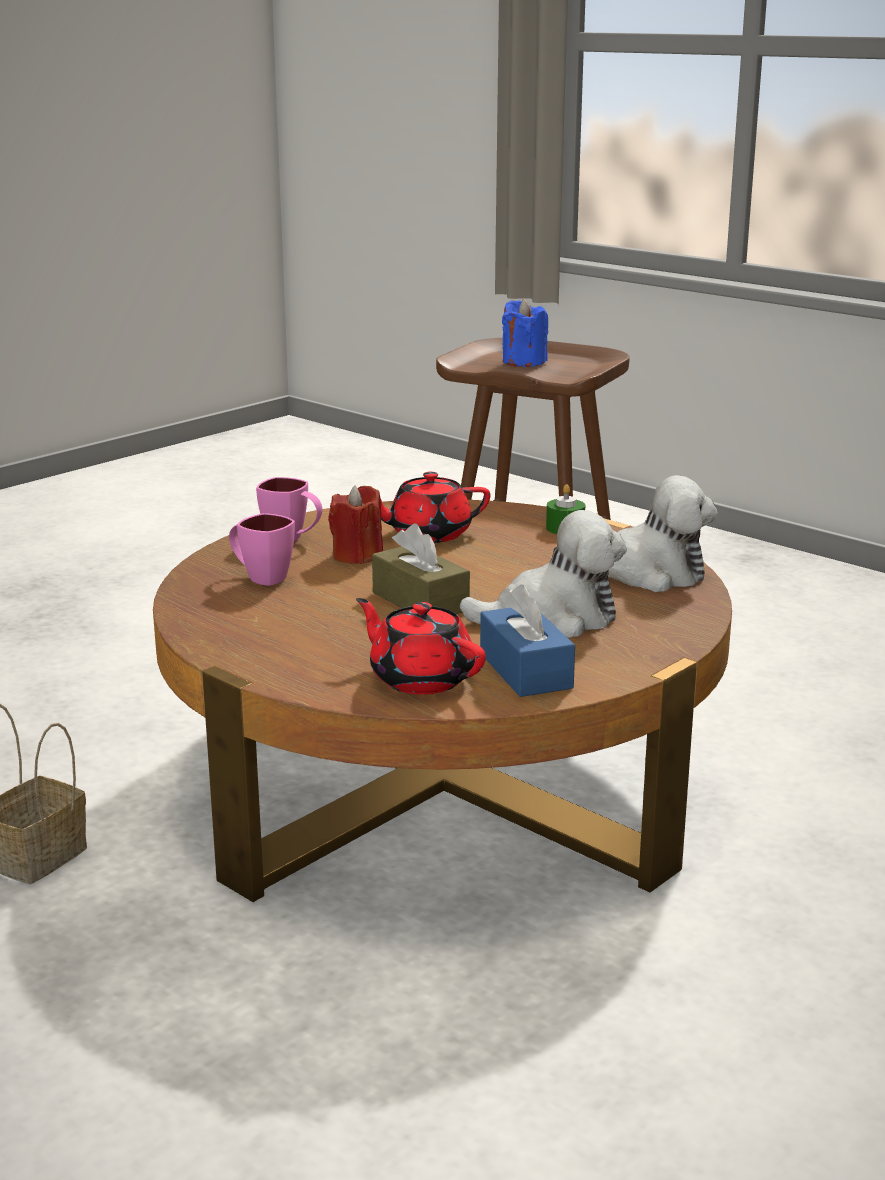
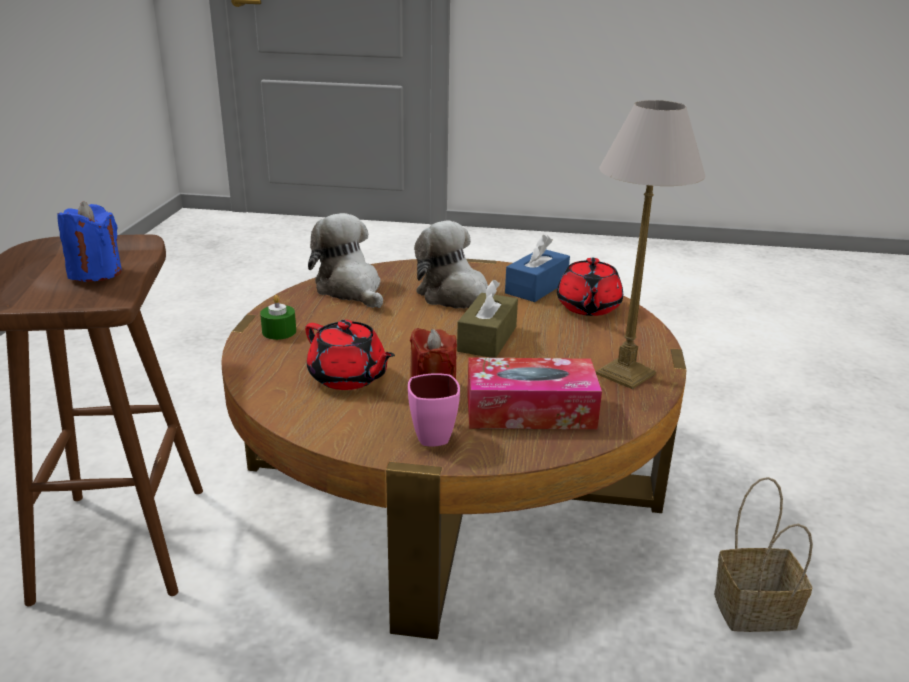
camera: 125 degrees left, 5 degrees up
(245, 637) = (627, 373): none -> table lamp
(260, 578) = (530, 411): pink mug -> tissue box

